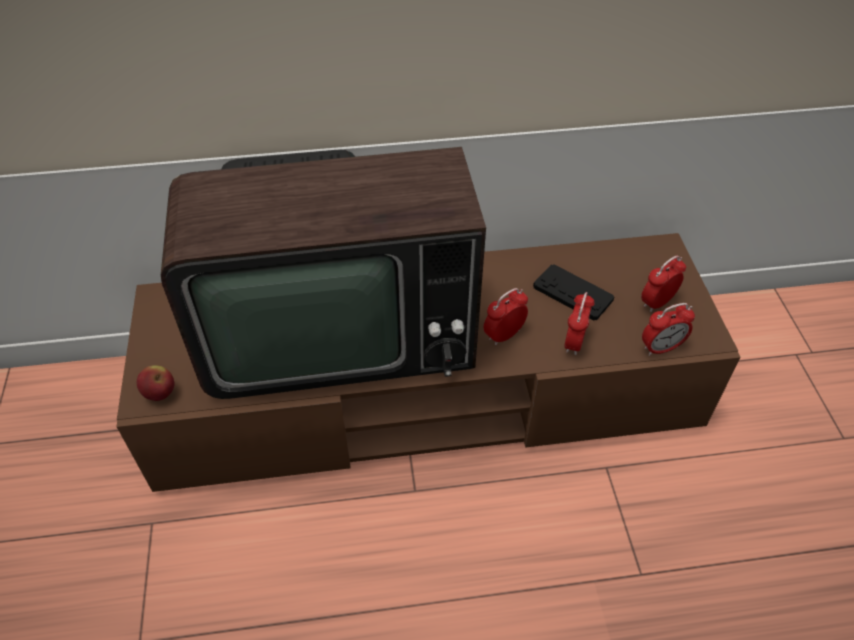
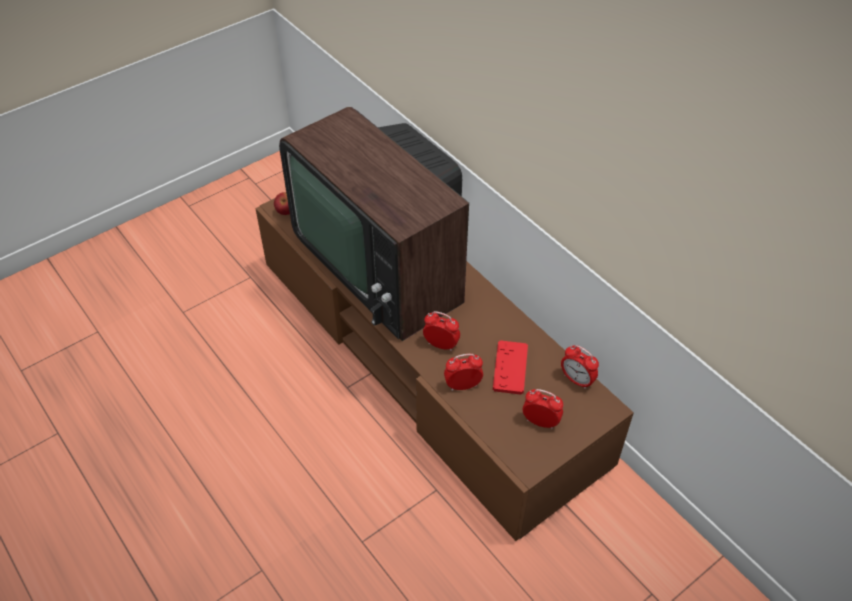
camera: 60 degrees right, 0 degrees up
(572, 293) = (510, 368): black game controller -> red game controller
(661, 348) = (495, 438): alarm clock -> alarm clock (577, 380)

